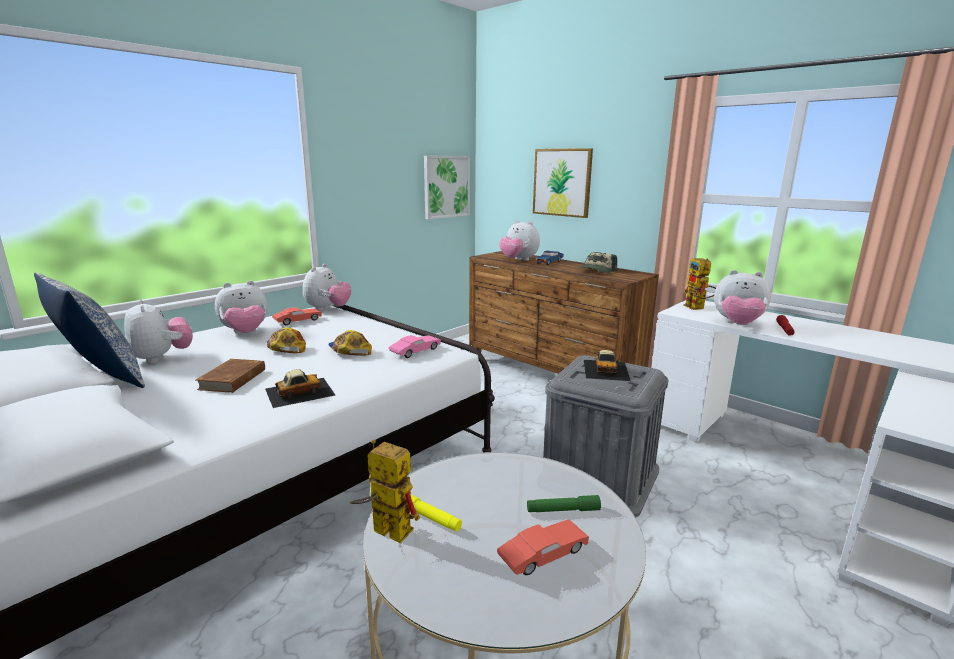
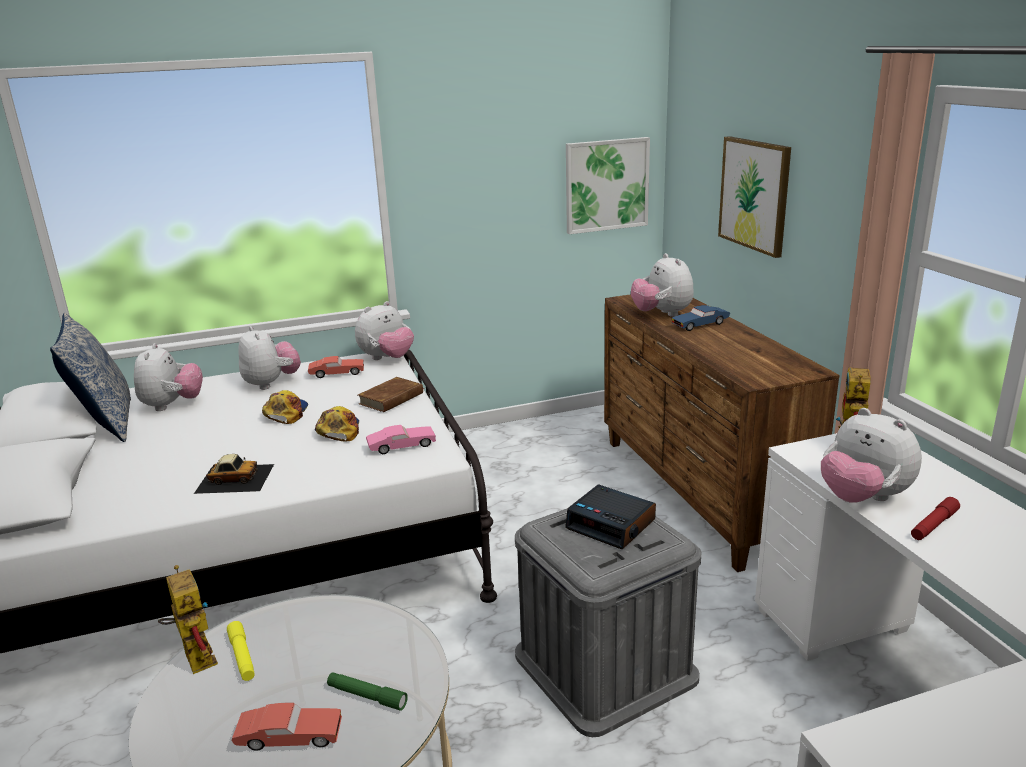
camera: 30 degrees right, 5 degrees up
(233, 379) = (199, 448): brown book -> brown book (391, 398)
(246, 333) = (271, 383): plush toy -> plush toy turned 120 degrees counterclockwise
(597, 271) = (745, 354): cap -> none
(606, 369) = (612, 524): toy car -> alarm clock

